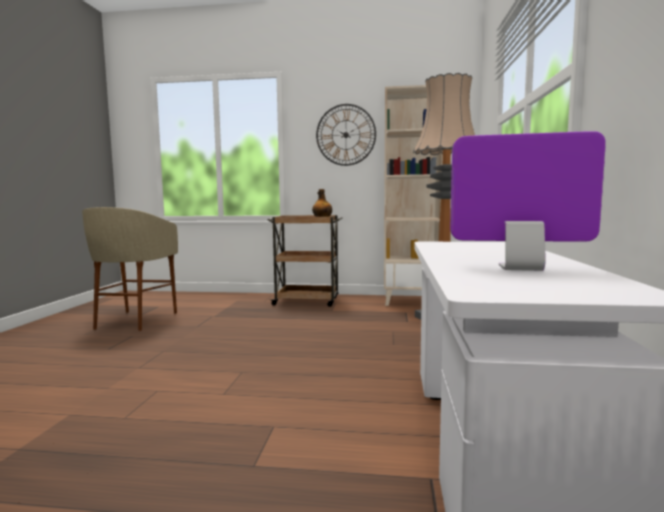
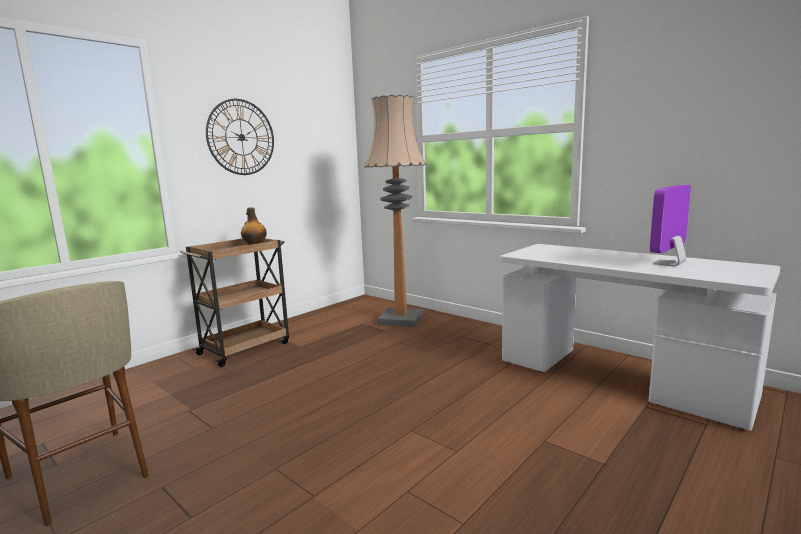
camera: 55 degrees left, 5 degrees up
(410, 301) = (335, 313): beige bookcase -> none

